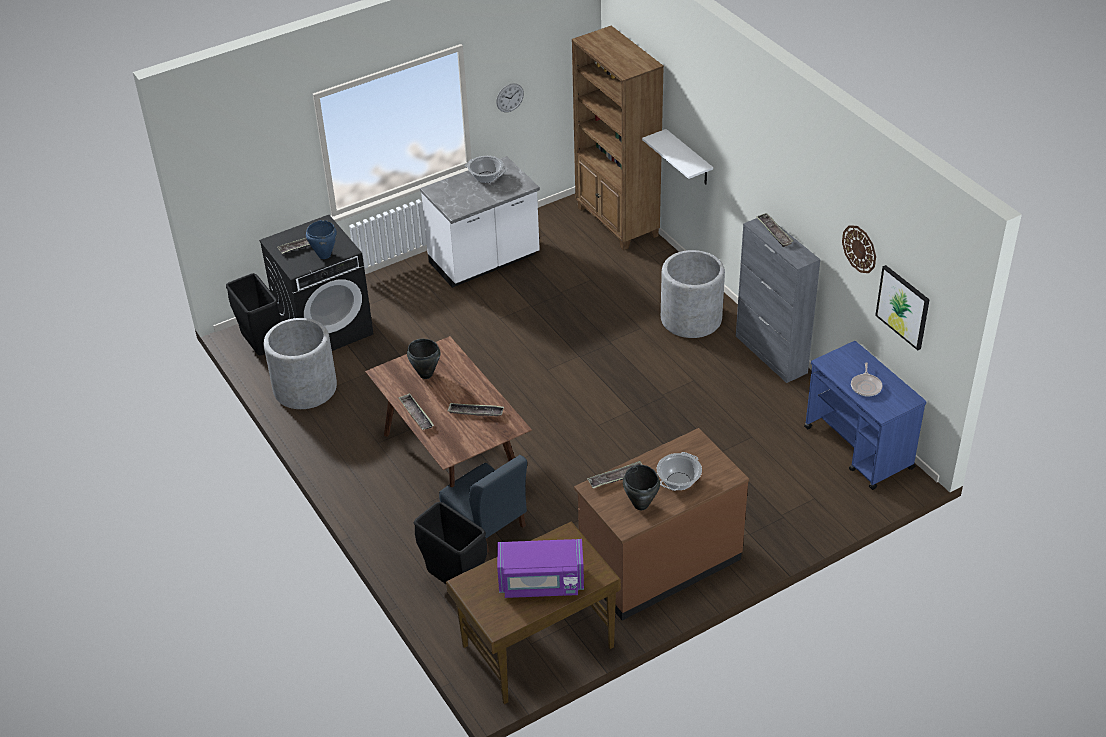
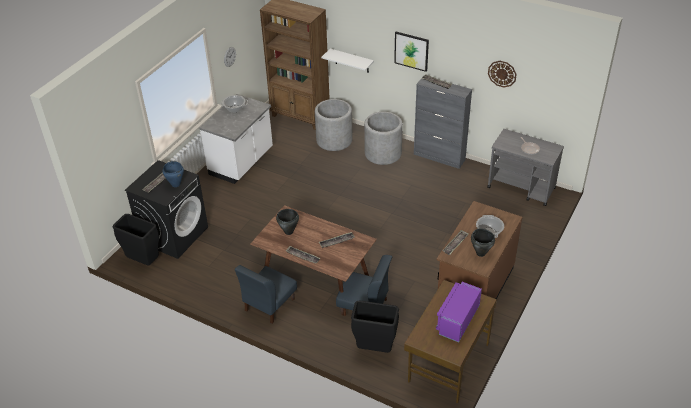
camera: 30 degrees left, 0 degrees up
(305, 388) = (190, 274): grey planter -> grey planter (334, 140)
(369, 468) = (269, 305): none -> blue chair
(541, 582) = (457, 320): purple microwave -> purple microwave turned 150 degrees clockwise
(859, 448) = (521, 188): blue cart -> grey cart
(903, 307) = (539, 97): picture -> picture (411, 51)

